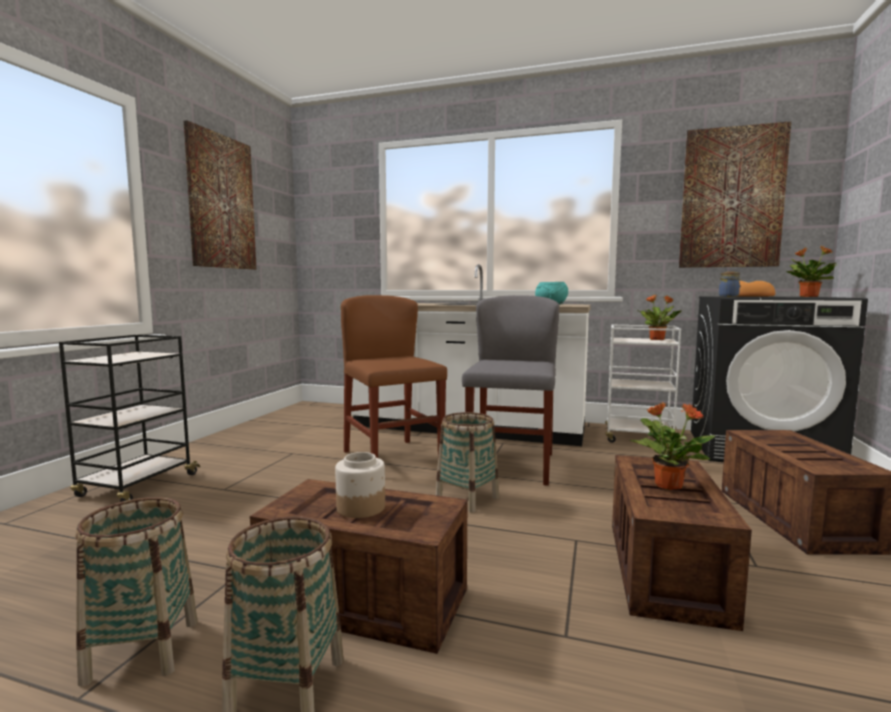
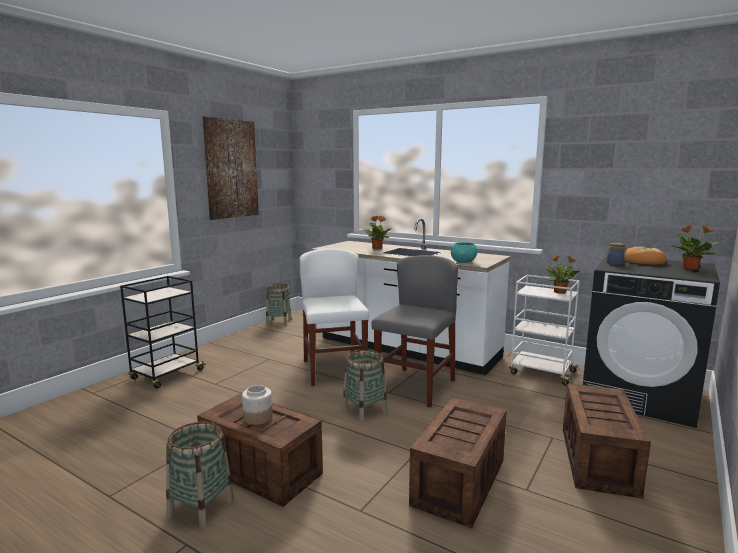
camera: 15 degrees right, 5 degrees up
(143, 650) = (142, 478): basket -> basket (279, 322)
(392, 458) = (334, 370): brown chair -> white chair
(667, 485) = (460, 427): potted plant -> potted plant (377, 248)
(731, 198) = (641, 169): picture -> none

